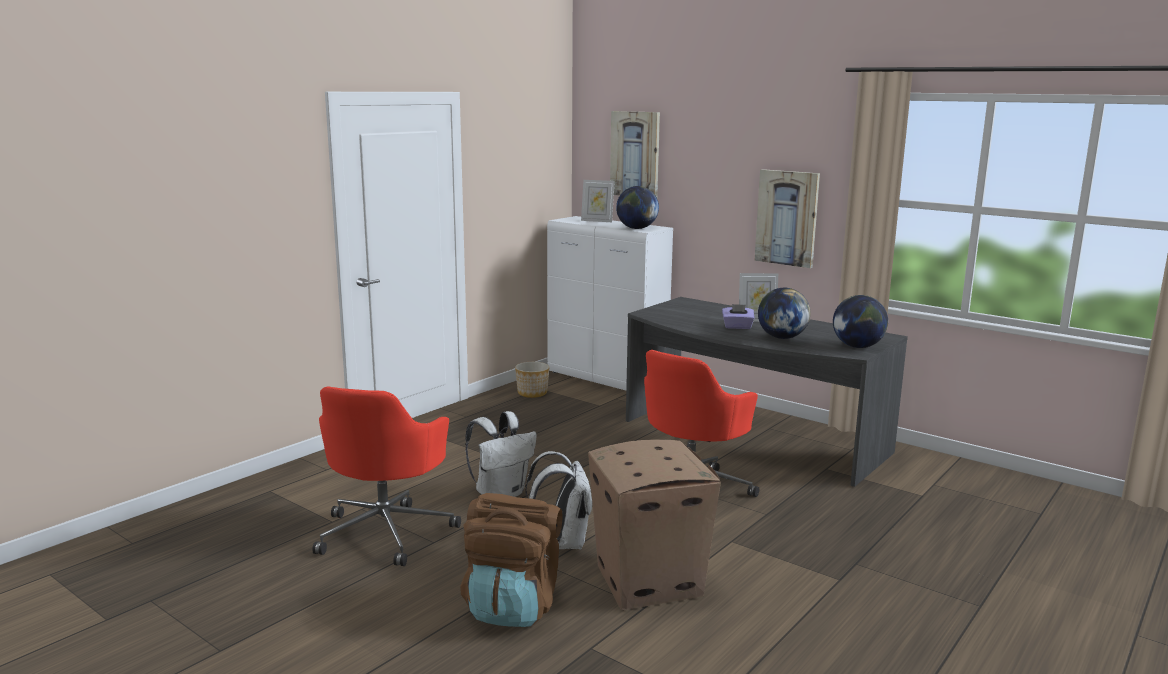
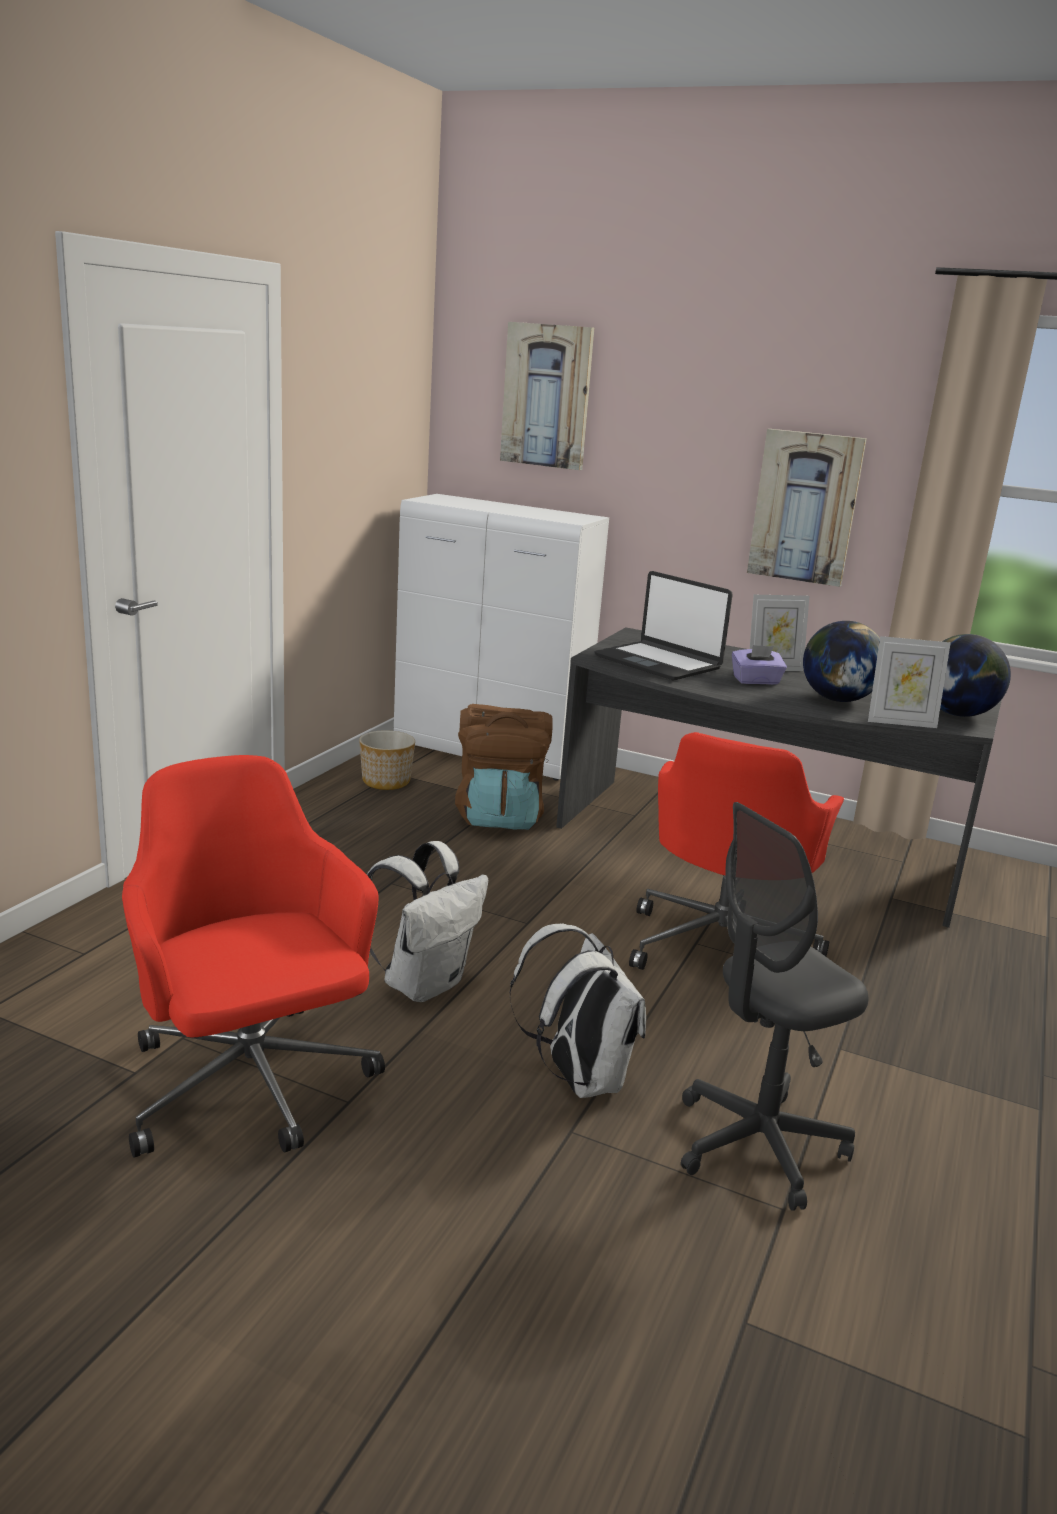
camera: 15 degrees left, 5 degrees up
(386, 531) = (250, 1086): red office chair -> red office chair turned 150 degrees clockwise
(513, 605) = (558, 1237): brown backpack -> brown backpack (500, 816)
(597, 221) = (481, 503): picture frame -> picture frame (900, 722)
(636, 228) = (557, 517): globe -> none
(648, 580) = (758, 1146): cardboard box -> grey office chair
(682, 316) = (658, 662): none -> laptop

